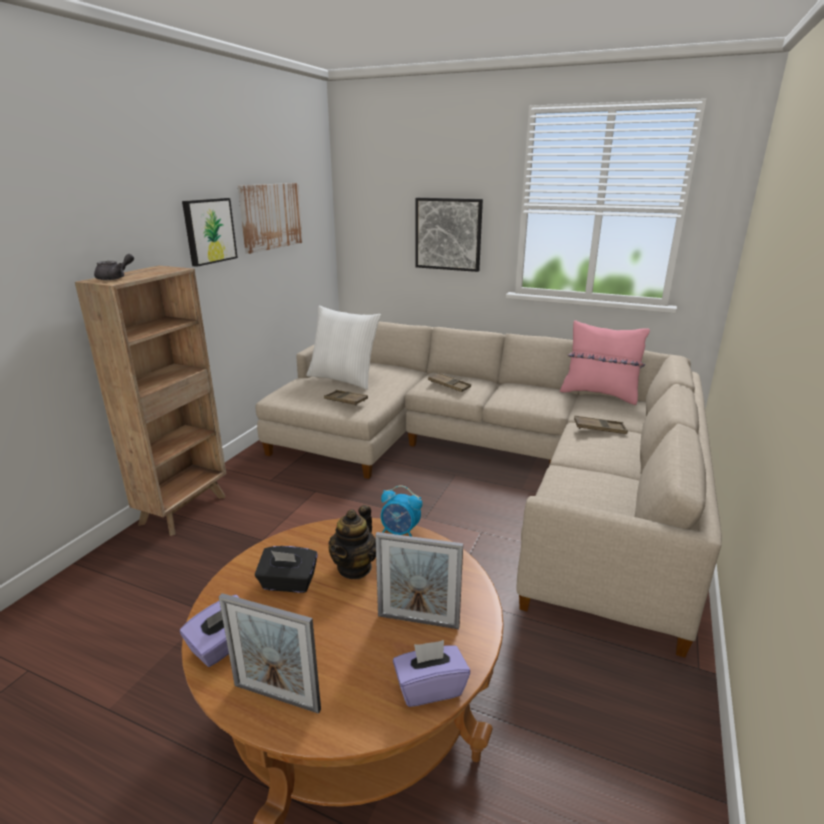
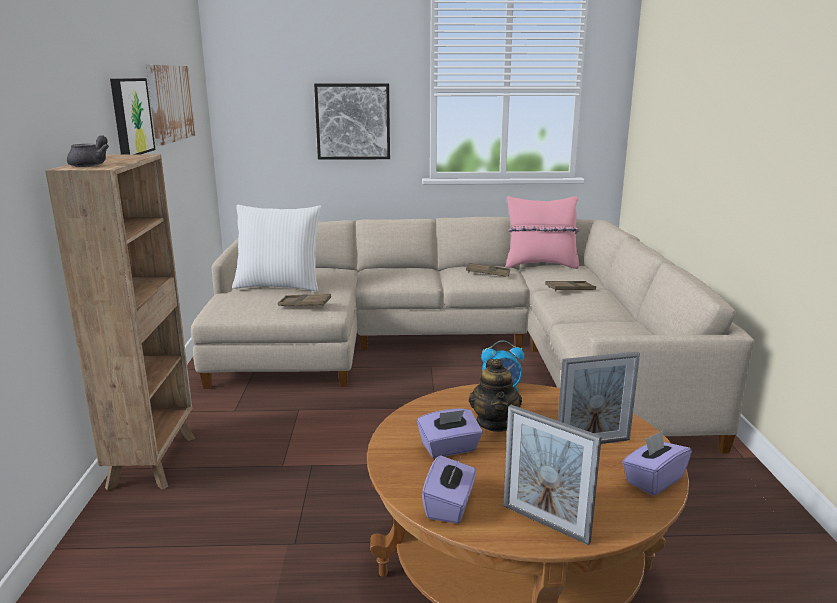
camera: 25 degrees left, 5 degrees down
(276, 697) = (545, 523): picture frame -> picture frame turned 45 degrees clockwise
(288, 583) = (449, 448): black tissue box -> purple tissue box
(449, 385) = (398, 276): brown tray -> brown tray (488, 273)

